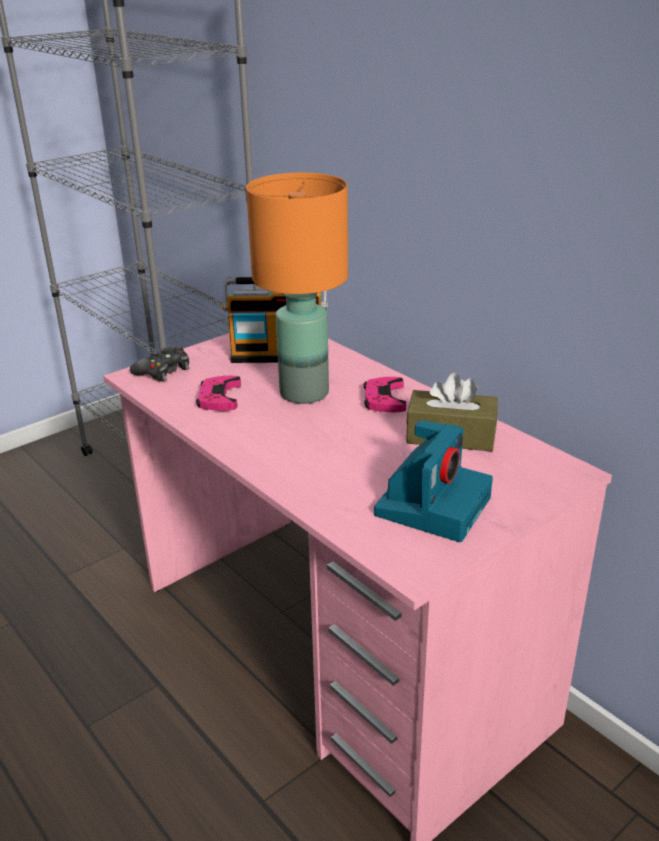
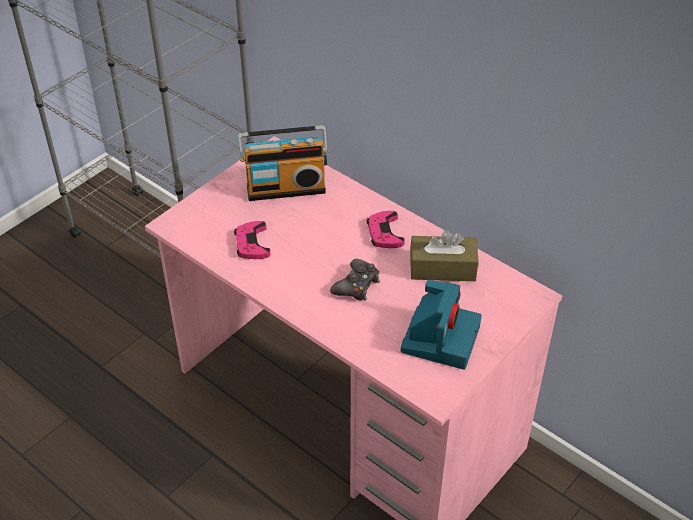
camera: 10 degrees left, 15 degrees up
(163, 371) = (195, 216): black game controller -> black game controller (356, 285)
(303, 393) = (318, 232): orange table lamp -> none

